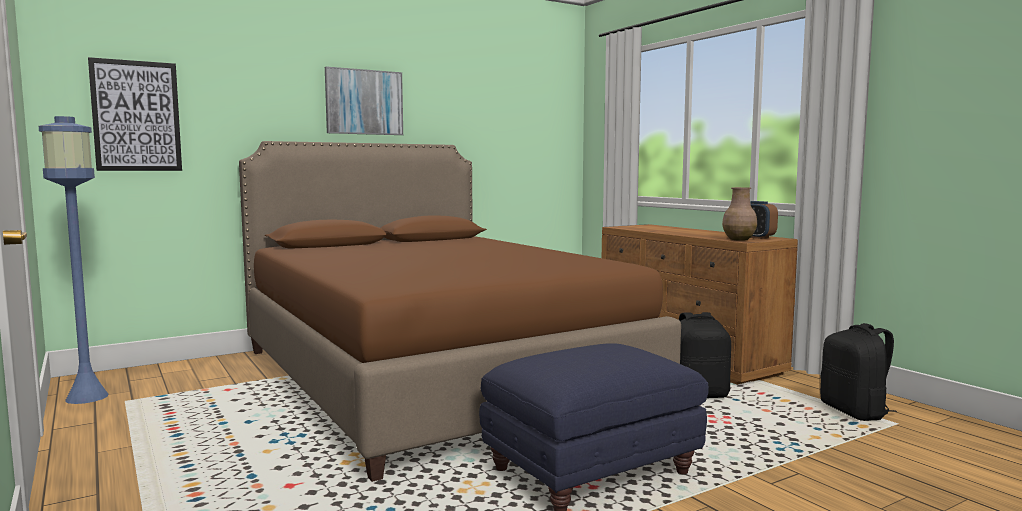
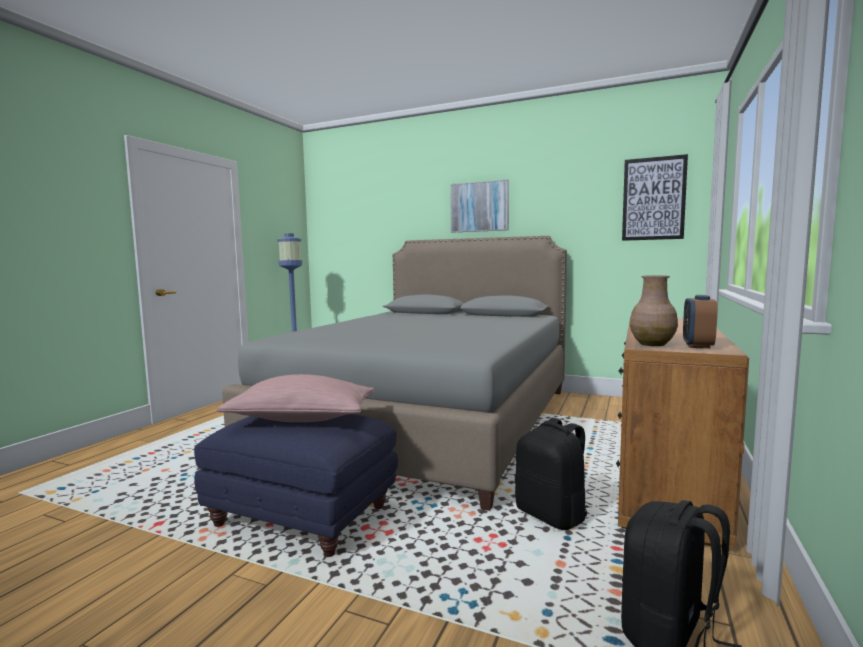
camera: 55 degrees right, 0 degrees up
(136, 116) = (349, 229): picture -> picture (653, 199)
(434, 376) = (428, 420): brown bed -> grey bed
(597, 355) = (301, 419): none -> pink pillow

